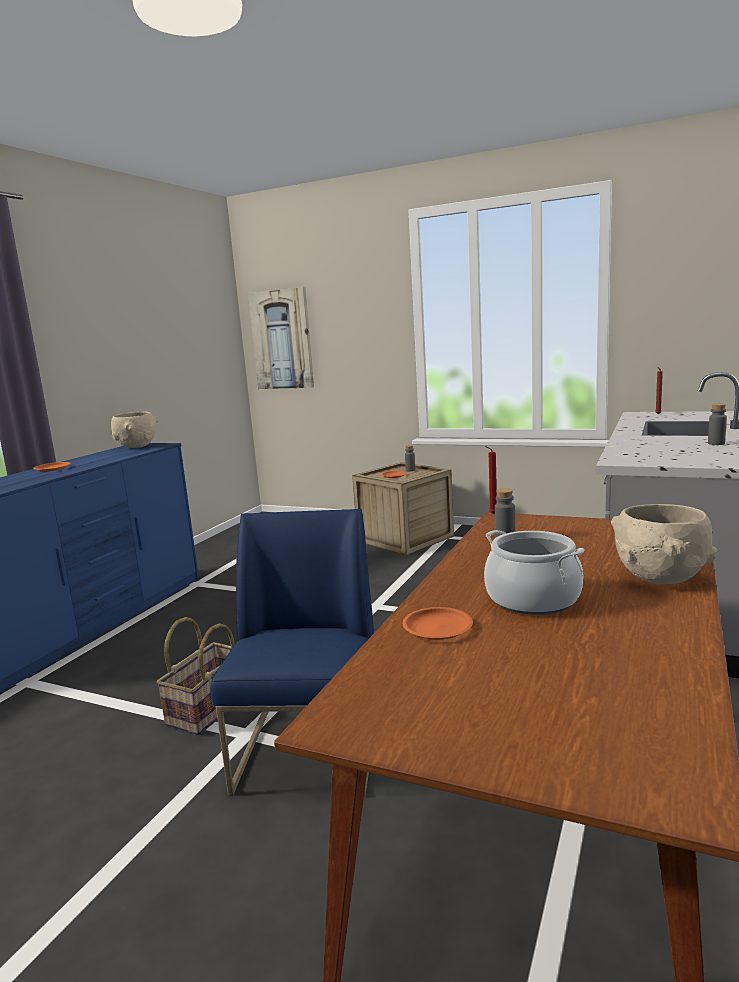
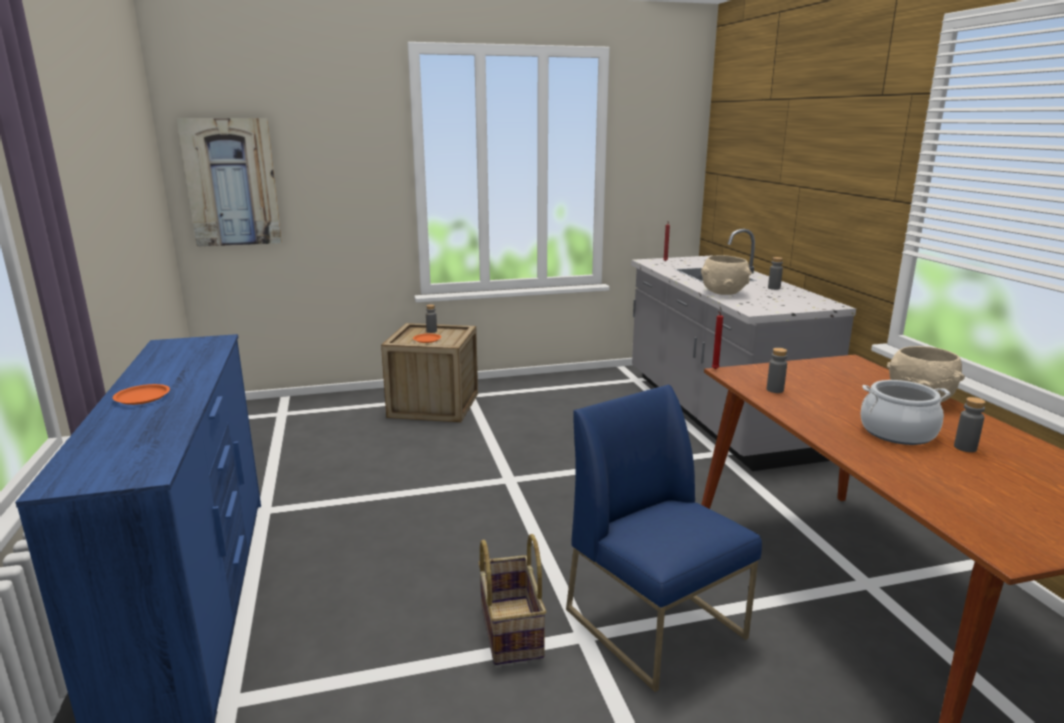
camera: 40 degrees left, 5 degrees up
(136, 446) = (177, 346): beige bowl -> beige bowl (723, 293)
(437, 628) = (900, 470): orange plate -> none
(576, 631) = (965, 448): none -> grey bottle

